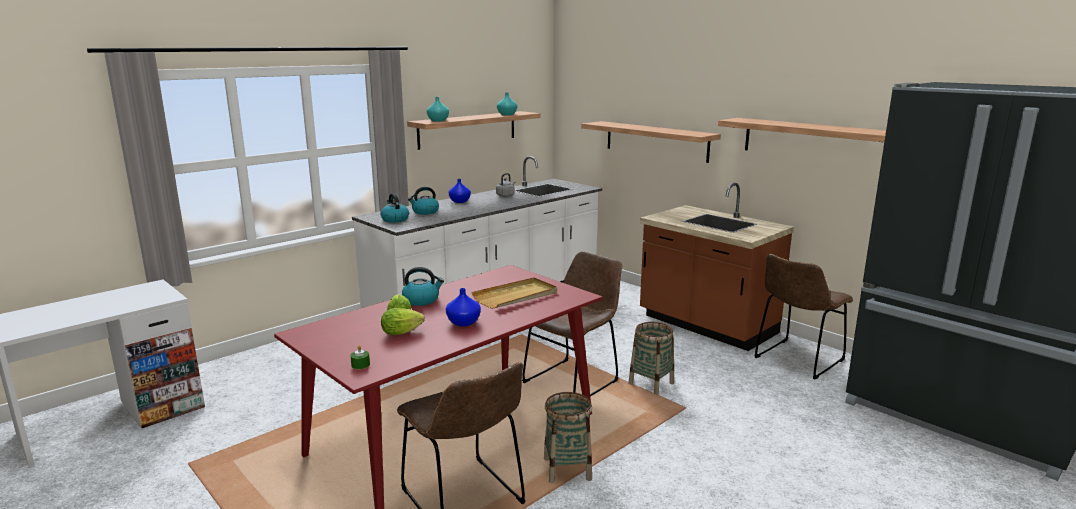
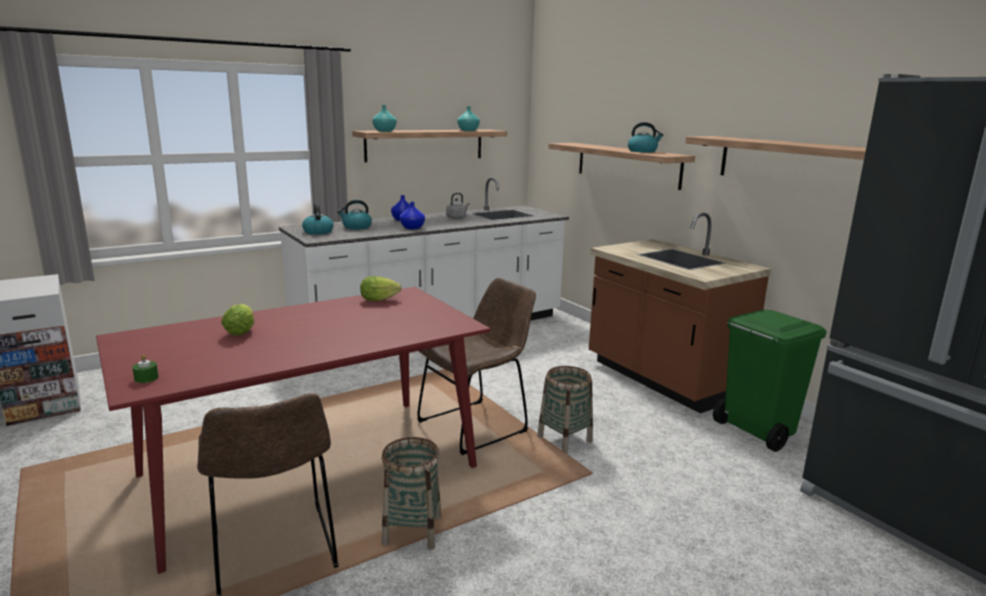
camera: 10 degrees right, 0 degrees up
(404, 332) = (230, 347): lettuce -> lettuce (381, 300)
(421, 300) = (283, 315): kettle -> kettle (642, 151)
(463, 322) = (305, 342): blue vase -> blue vase (412, 228)
(516, 296) = (390, 319): beige tray -> none
(796, 360) = (757, 431): brown chair -> green trash can

